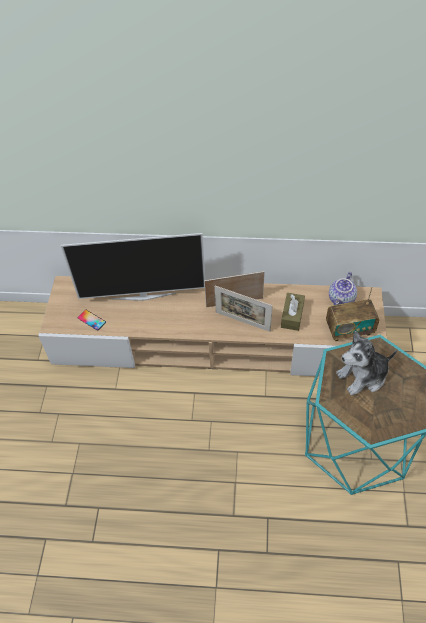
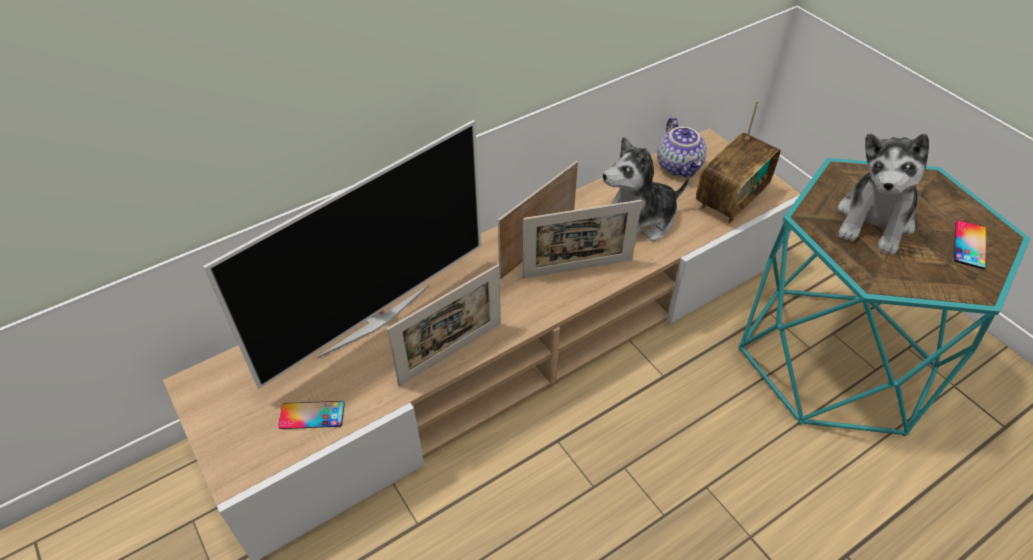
camera: 40 degrees left, 5 degrees down
(159, 327) = (451, 353): none -> picture frame
(292, 316) = (639, 222): brown tissue box -> plush toy
(395, 414) = (970, 245): none -> phone

